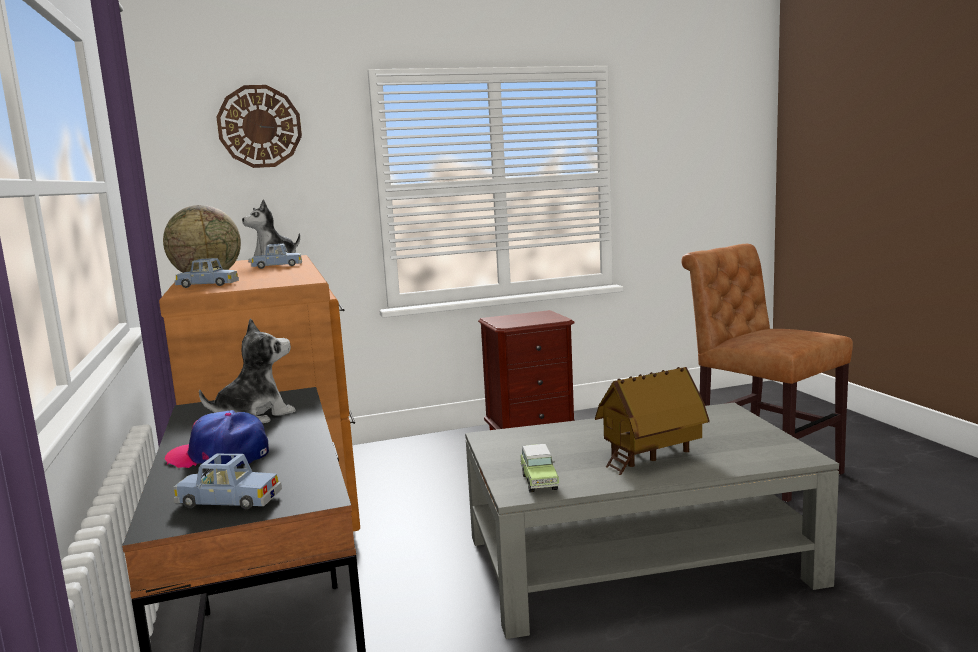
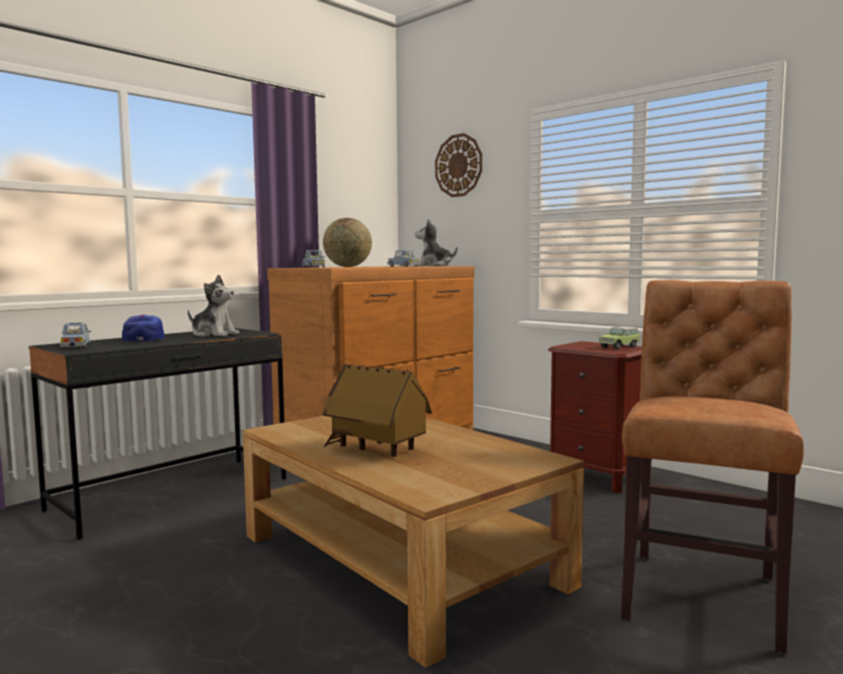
camera: 60 degrees right, 5 degrees down
(539, 481) = (295, 431): toy car -> toy car (620, 347)
(638, 559) = (400, 560): grey coffee table -> brown coffee table

